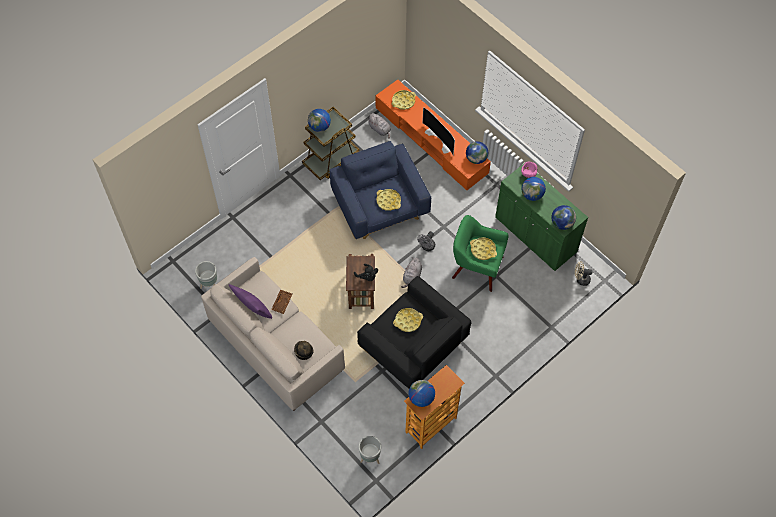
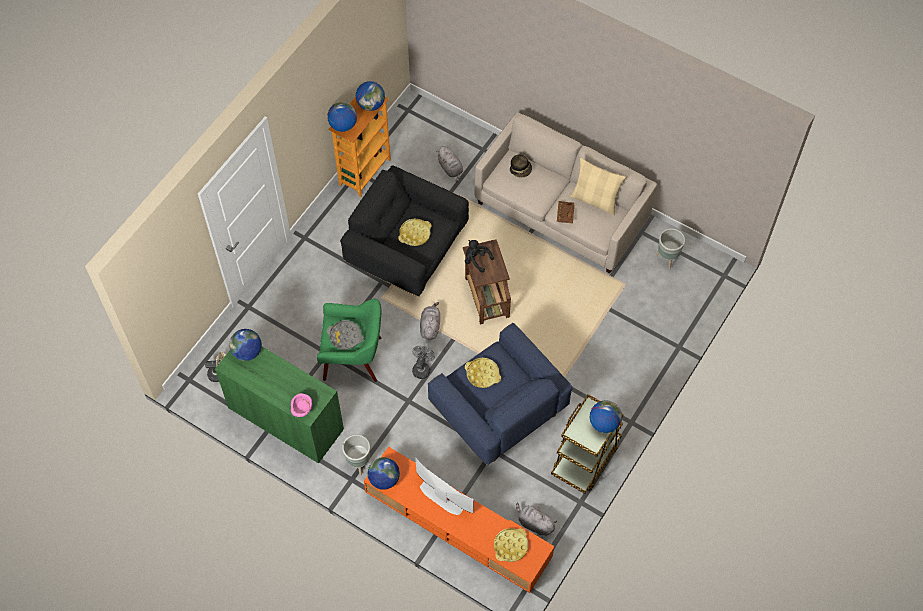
camera: 165 degrees right, 0 degrees up
(253, 309) = (595, 200): purple pillow -> beige pillow
(355, 409) = (450, 169): none -> grey plush toy
(370, 458) = (420, 128): grey planter -> grey planter (358, 462)
(483, 250) = (345, 336): yellow tray -> grey tray
(532, 195) = (292, 381): globe -> globe (343, 125)

